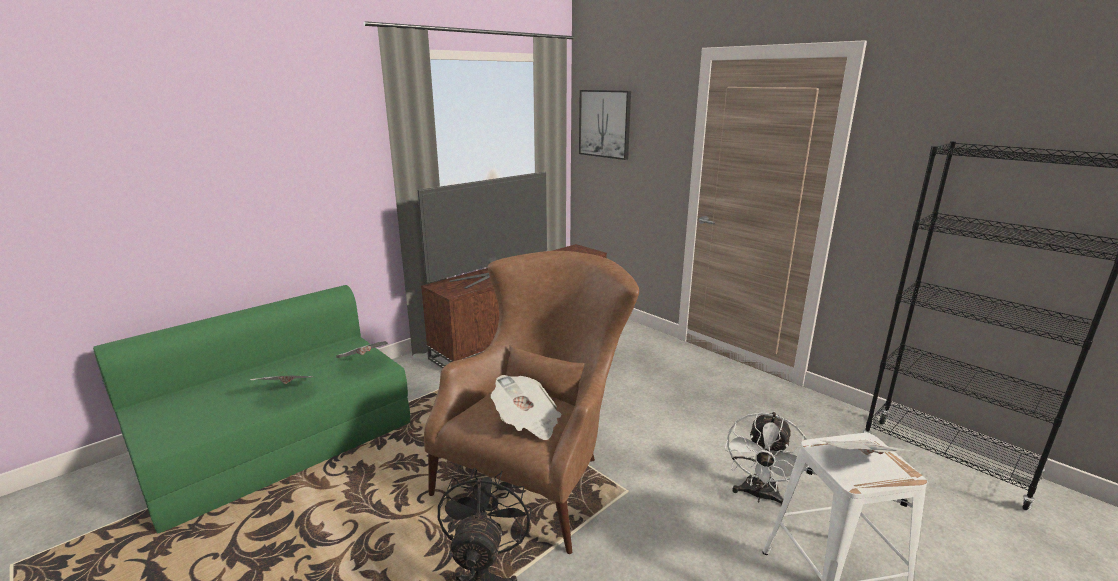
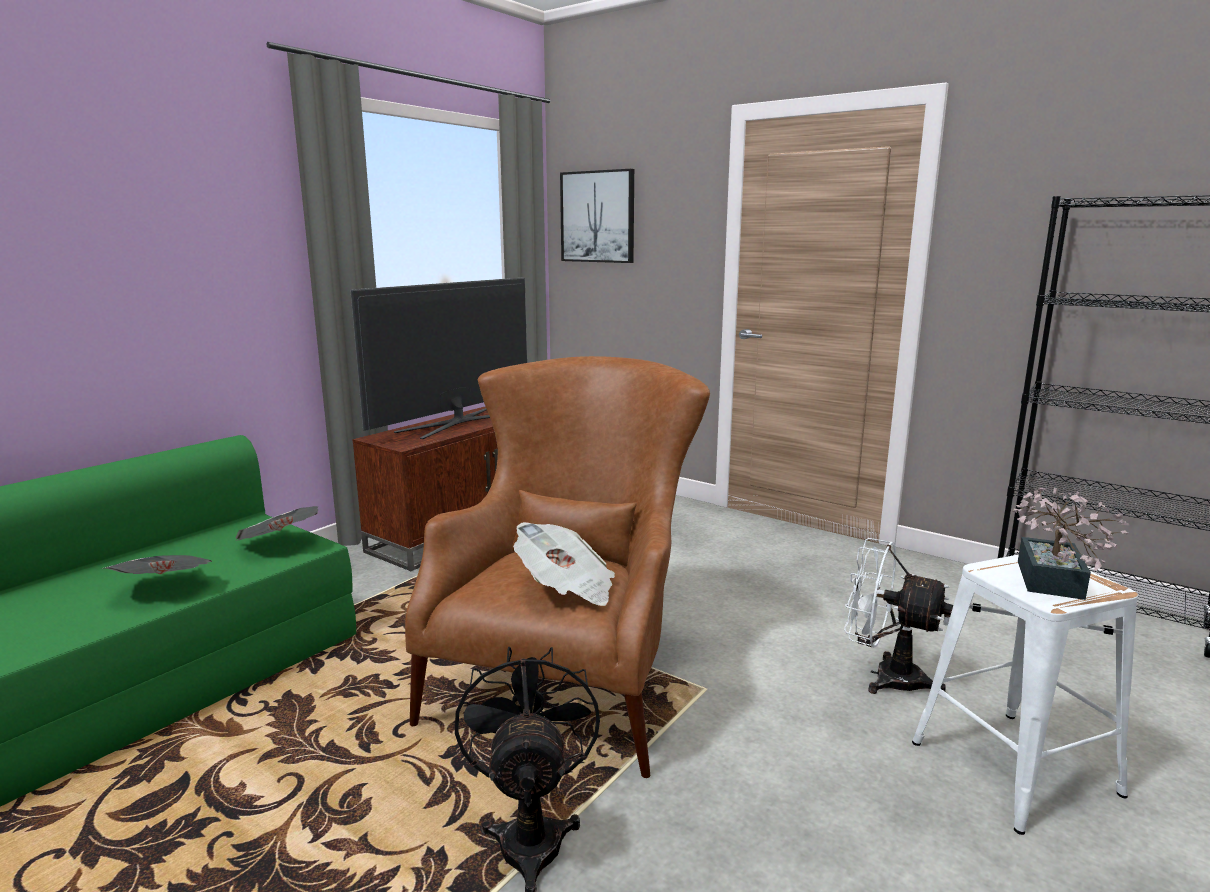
camera: 10 degrees left, 5 degrees down
(759, 496) = (885, 676): white fan -> white fan turned 105 degrees clockwise
(861, 465) = (1050, 583): newspaper -> potted plant

